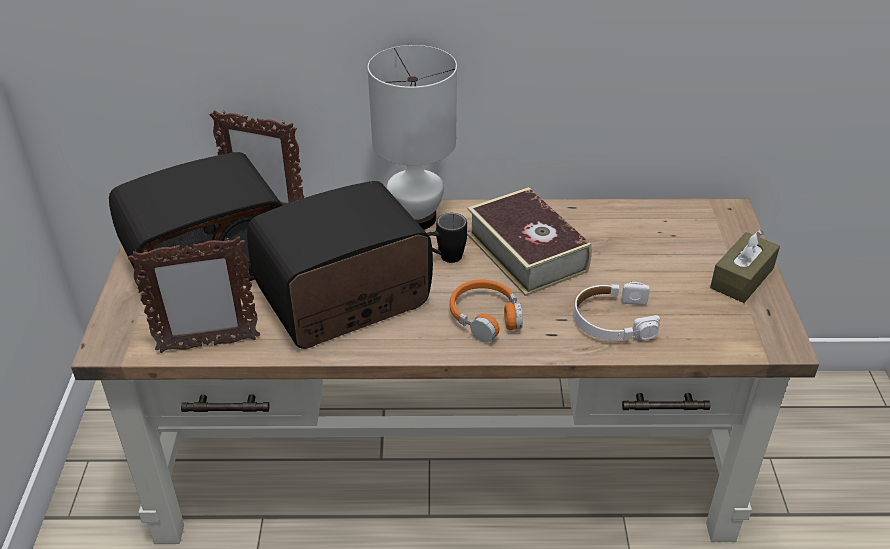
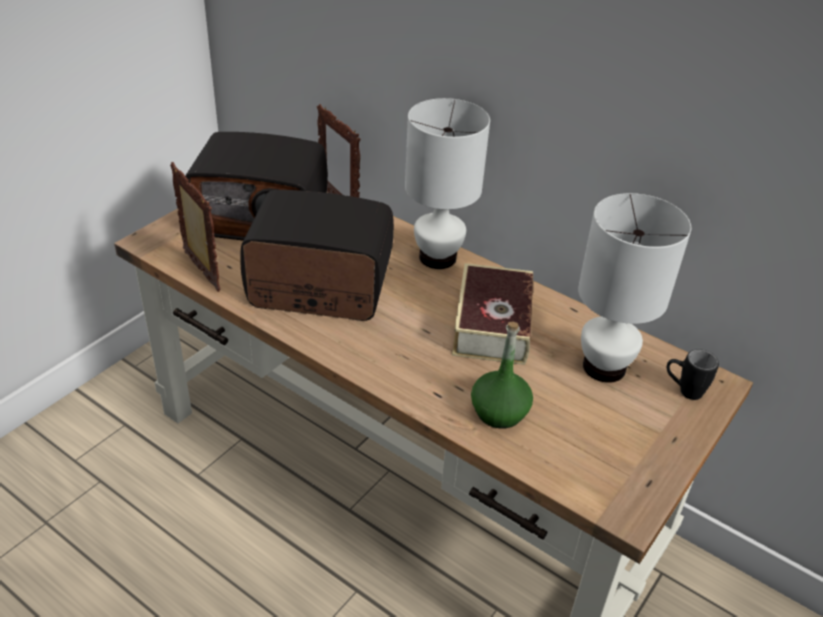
camera: 35 degrees right, 0 degrees up
(207, 345) = (201, 272): picture frame -> picture frame turned 150 degrees counterclockwise
(444, 258) = (424, 296): black mug -> black mug (683, 391)
(485, 317) = (403, 354): orange headphones -> none
(612, 320) = (499, 412): white headphones -> green bottle
(645, 242) = (604, 368): none -> white table lamp
(742, 278) = (658, 442): brown tissue box -> none

